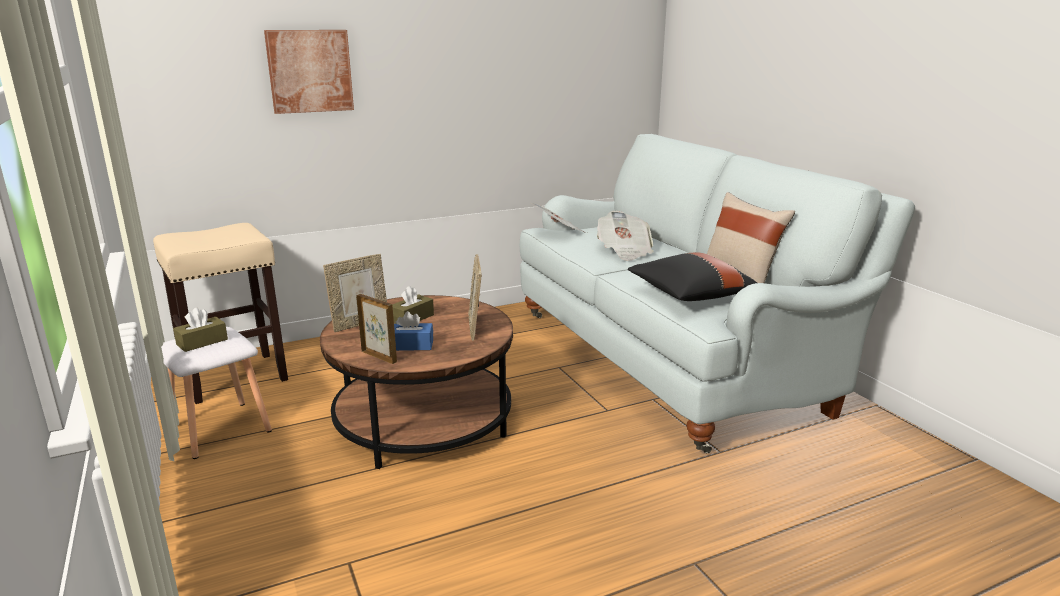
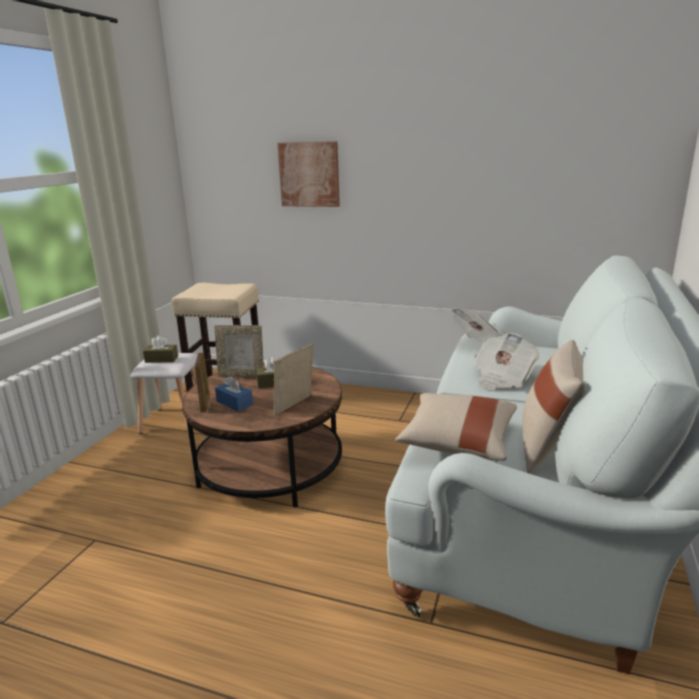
camera: 45 degrees right, 0 degrees up
(689, 295) = (458, 442): black pillow -> beige pillow

